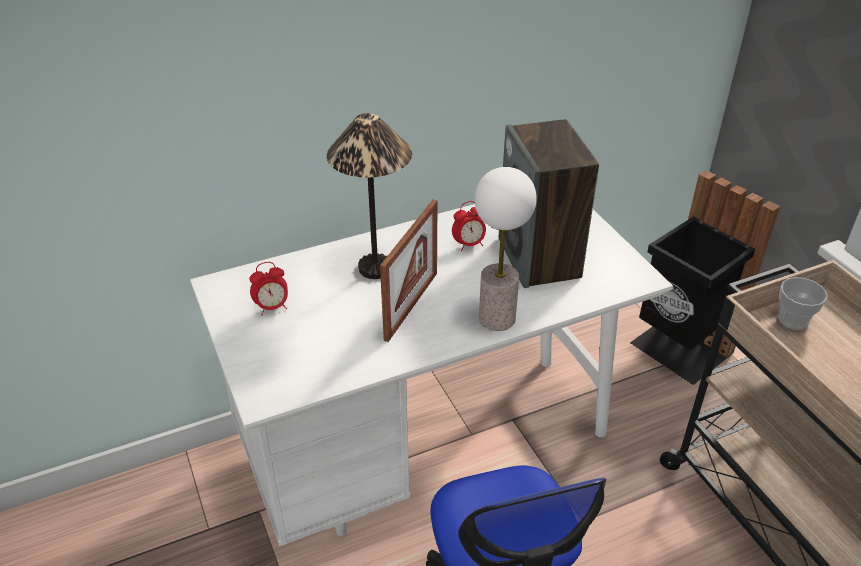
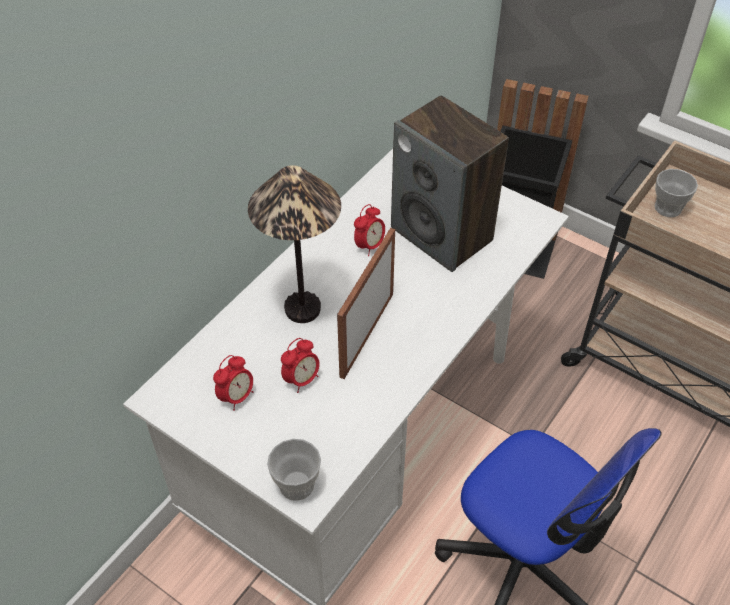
camera: 30 degrees left, 10 degrees up
(262, 386) = (296, 485): none -> cup
(331, 316) = (302, 380): none -> alarm clock
(411, 305) = (367, 334): picture frame -> picture frame turned 150 degrees counterclockwise
(497, 318) = (452, 313): table lamp -> none

